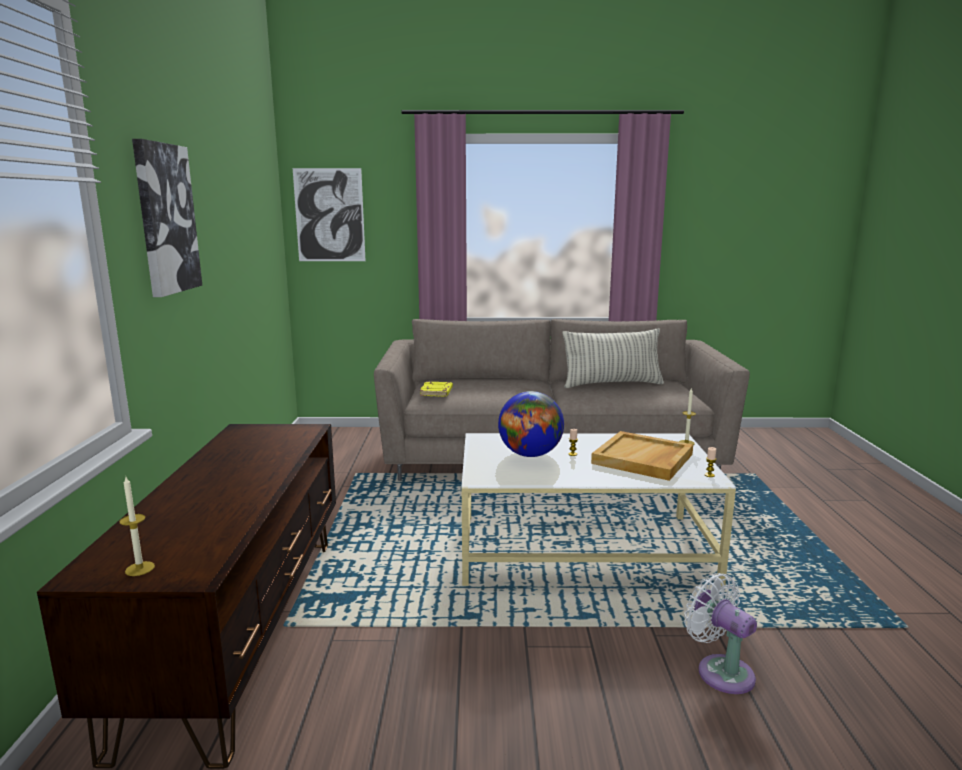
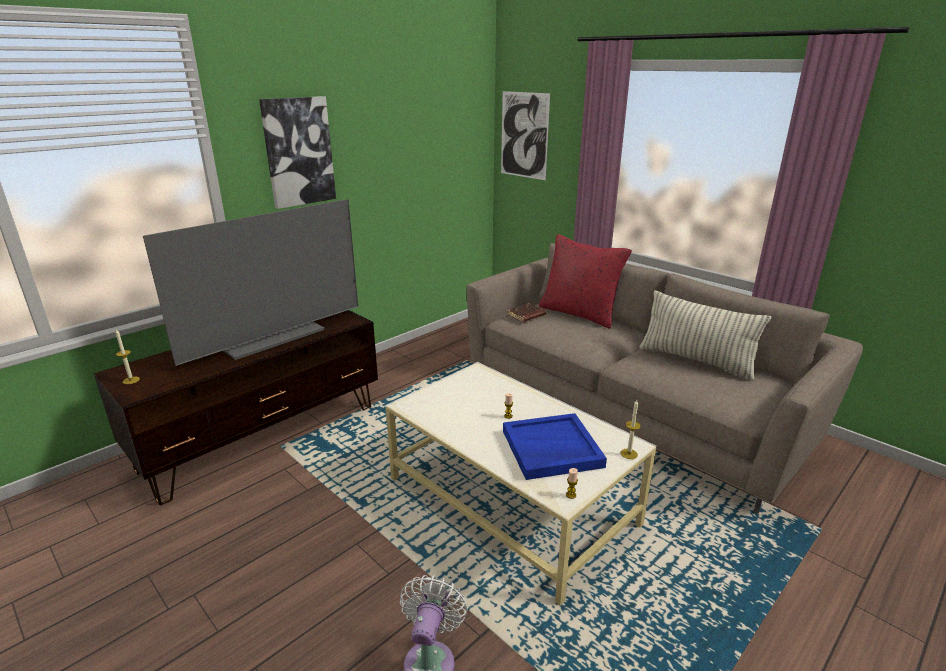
camera: 45 degrees right, 10 degrees up
(239, 467) = (272, 336): none -> television
(437, 392) = (526, 316): yellow book -> brown book
(474, 380) = (579, 313): none -> red pillow
(530, 454) = (478, 401): globe -> none
(643, 459) = (551, 449): beige tray -> blue tray

